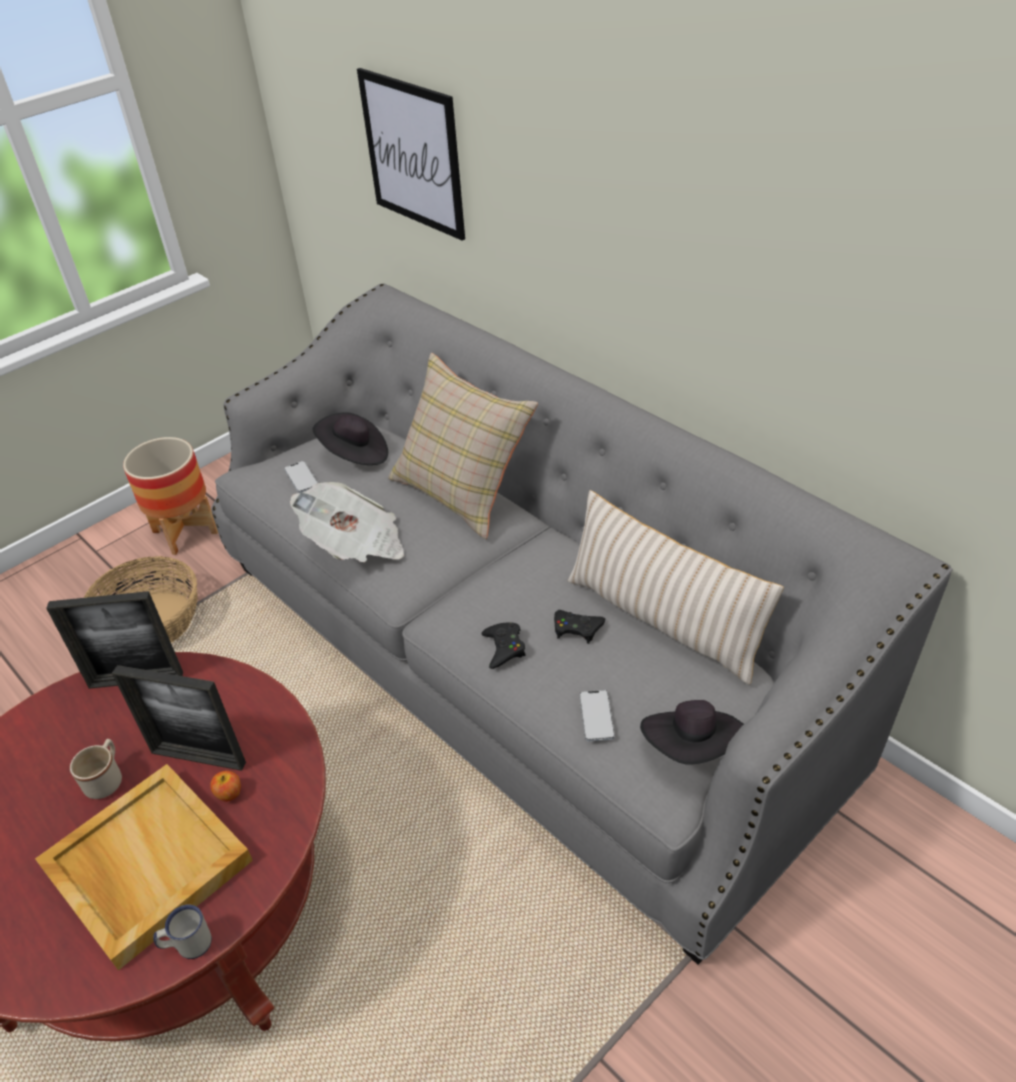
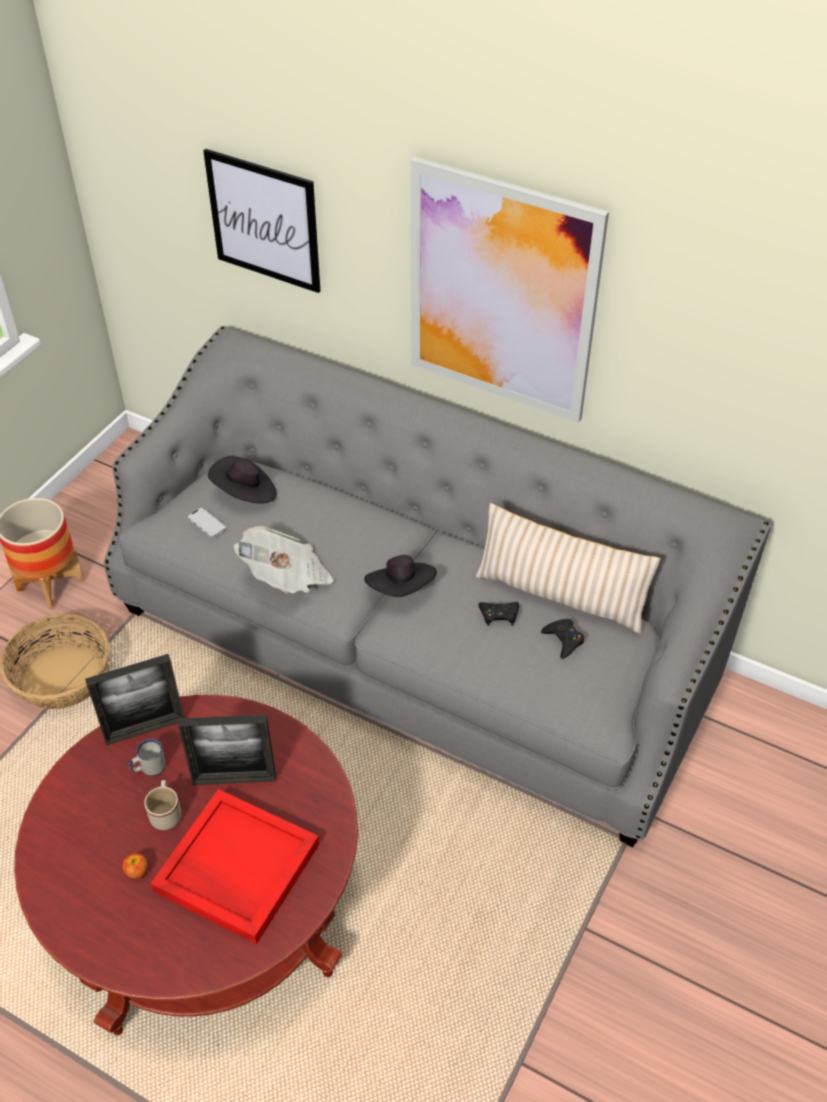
camera: 20 degrees left, 5 degrees up
(145, 865) = (235, 868): beige tray -> red tray
(188, 945) = (300, 913): white mug -> white mug (149, 768)
(229, 793) = (274, 800): apple -> apple (137, 871)
(462, 490) = (356, 512): beige pillow -> none
(504, 648) = (448, 641): black game controller -> black game controller (563, 640)
(596, 716) = (539, 680): phone -> none
(638, 232) = (502, 293): none -> picture
(693, 748) = (616, 688): black hat -> black hat (401, 589)

